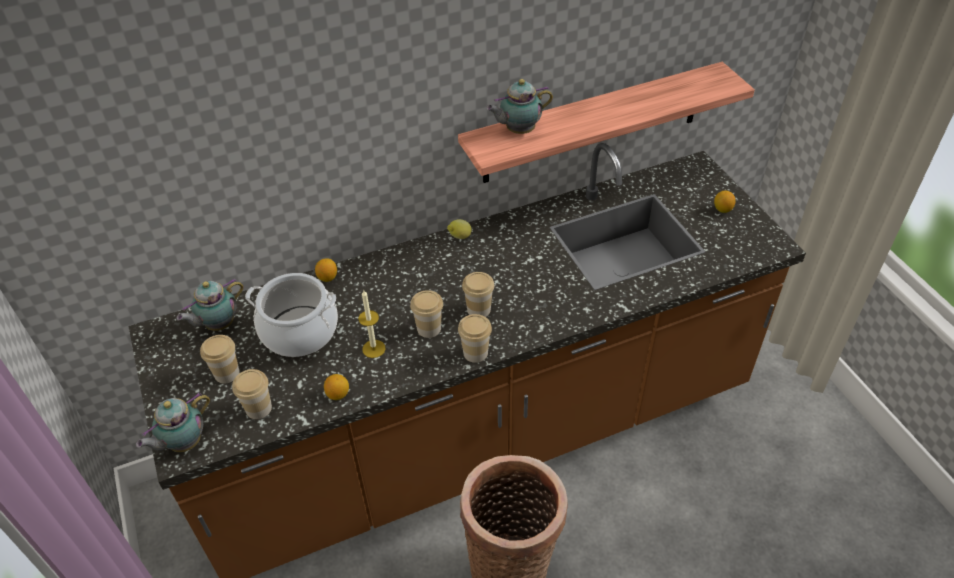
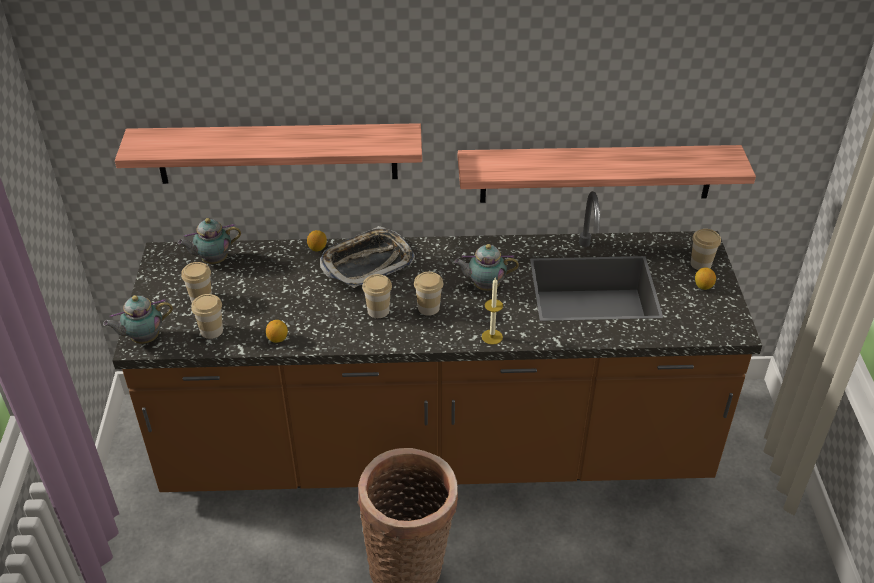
camera: 20 degrees right, 5 degrees down
(264, 187) = (277, 153): none -> shelf
(299, 331) = (273, 283): cooking pot -> none
(373, 348) = (324, 313): candle -> candle (492, 337)
(389, 278) = (367, 262): none -> tray
(459, 237) = (445, 246): lemon -> none
(475, 352) = (406, 340): cup -> cup (700, 264)
(518, 131) = (511, 159): teapot -> teapot (484, 286)

